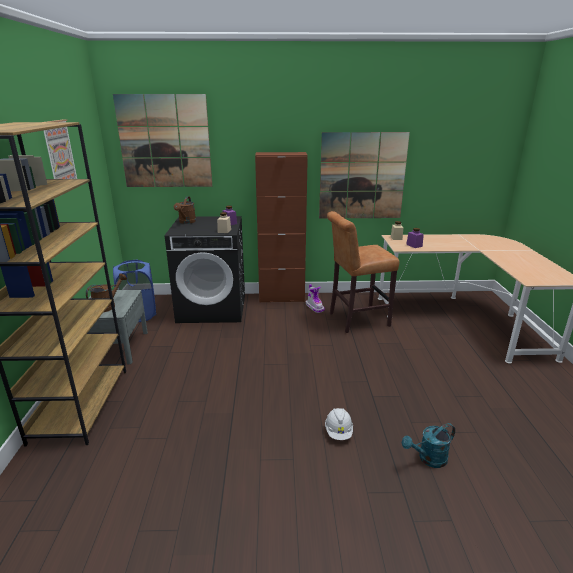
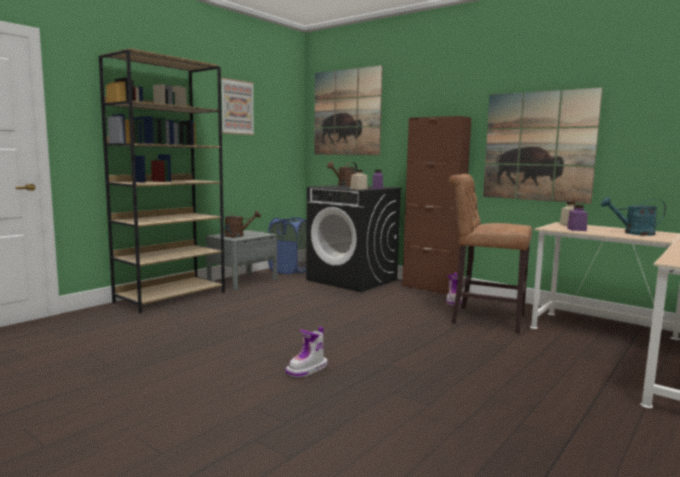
camera: 40 degrees right, 15 degrees down
(338, 432) = (307, 370): white hard hat -> boot
(428, 459) = (355, 418): turquoise watering can -> turquoise watering can (633, 233)

